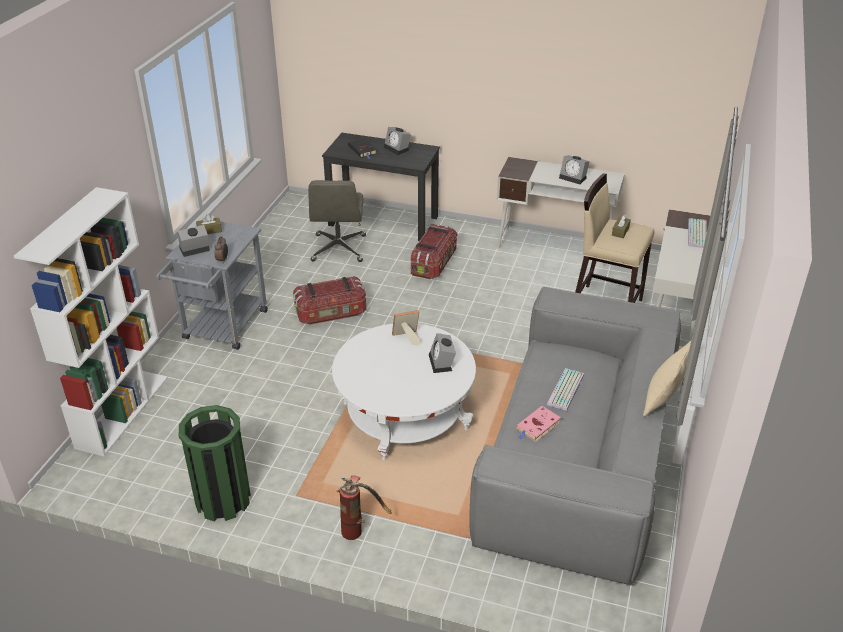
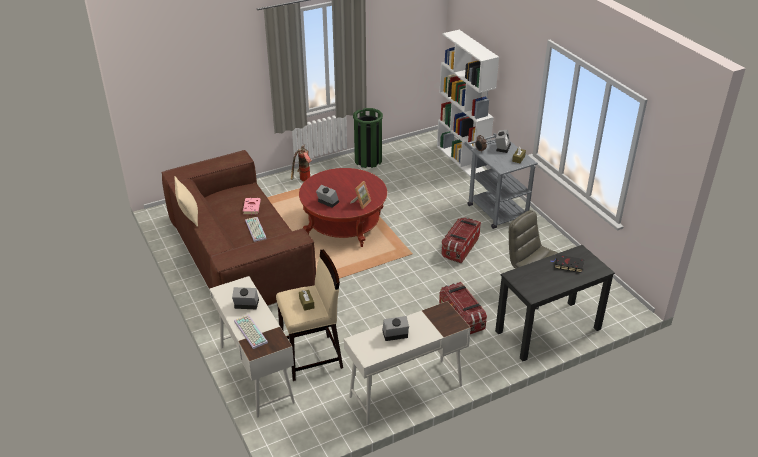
camera: 135 degrees right, 0 degrees up
(397, 149) = (551, 282): alarm clock -> alarm clock (245, 305)
(404, 416) = (344, 225): white coffee table -> red coffee table
(577, 459) = (239, 254): grey sofa -> brown sofa

